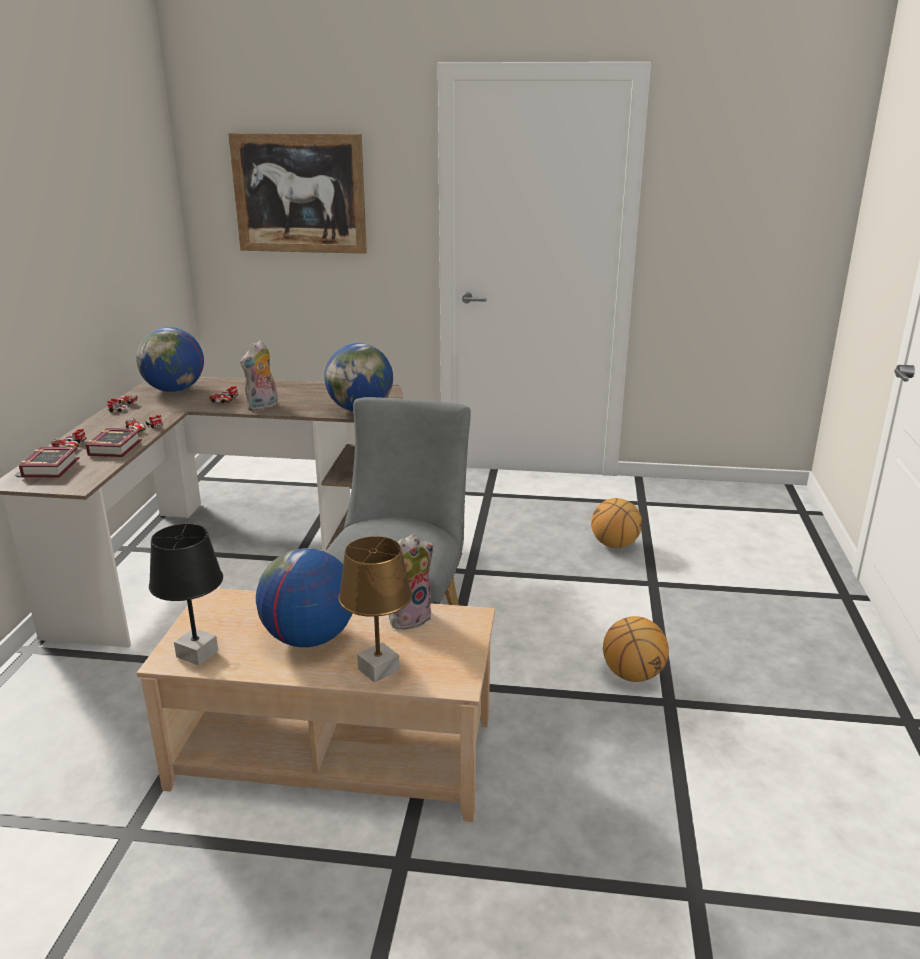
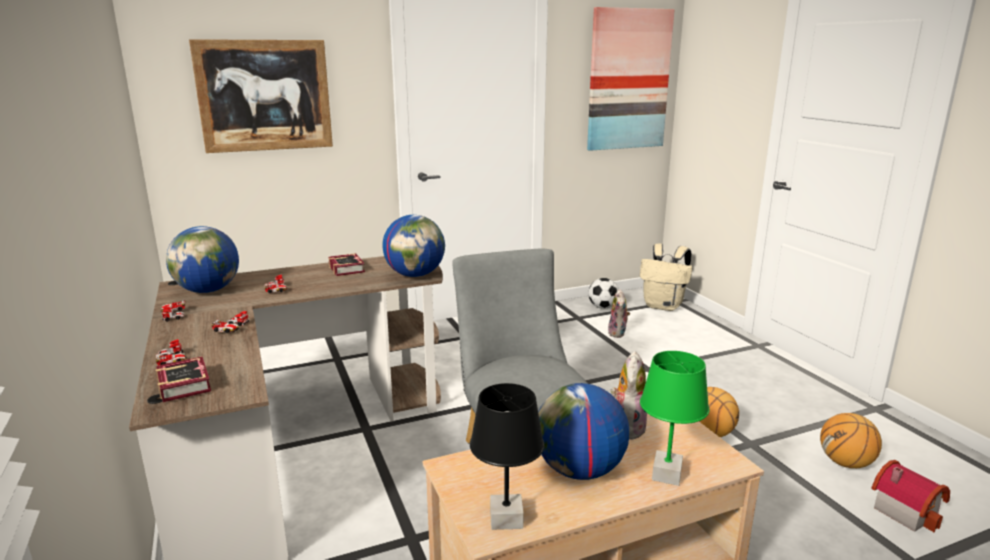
camera: 30 degrees left, 5 degrees down
(117, 447) = (229, 350): book -> book (347, 268)
(263, 407) = (323, 288): plush toy -> plush toy (618, 333)
(379, 669) = (666, 474): brown table lamp -> green table lamp
(614, 545) = (594, 350): basketball -> basketball (845, 463)
(690, 497) = (603, 307): none -> football
(768, 841) = (905, 510): none -> toy house
(773, 191) = (628, 80): none -> picture
(776, 514) = (663, 306): none -> beige backpack

